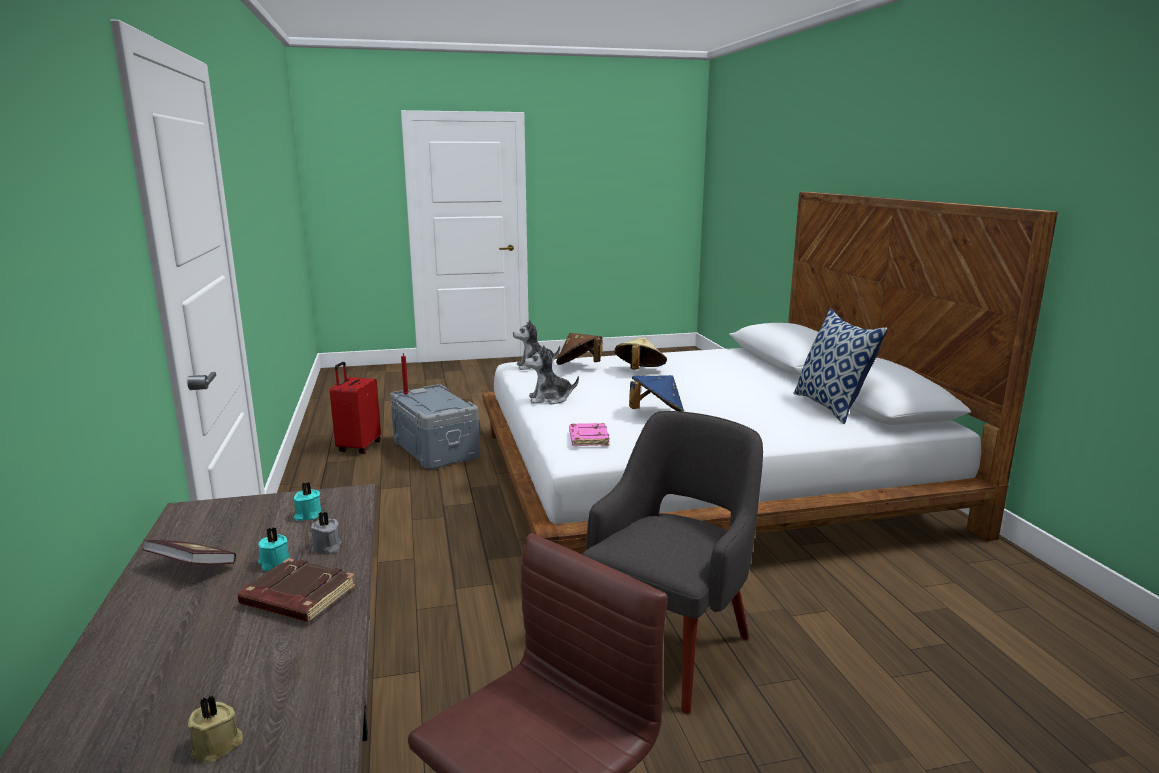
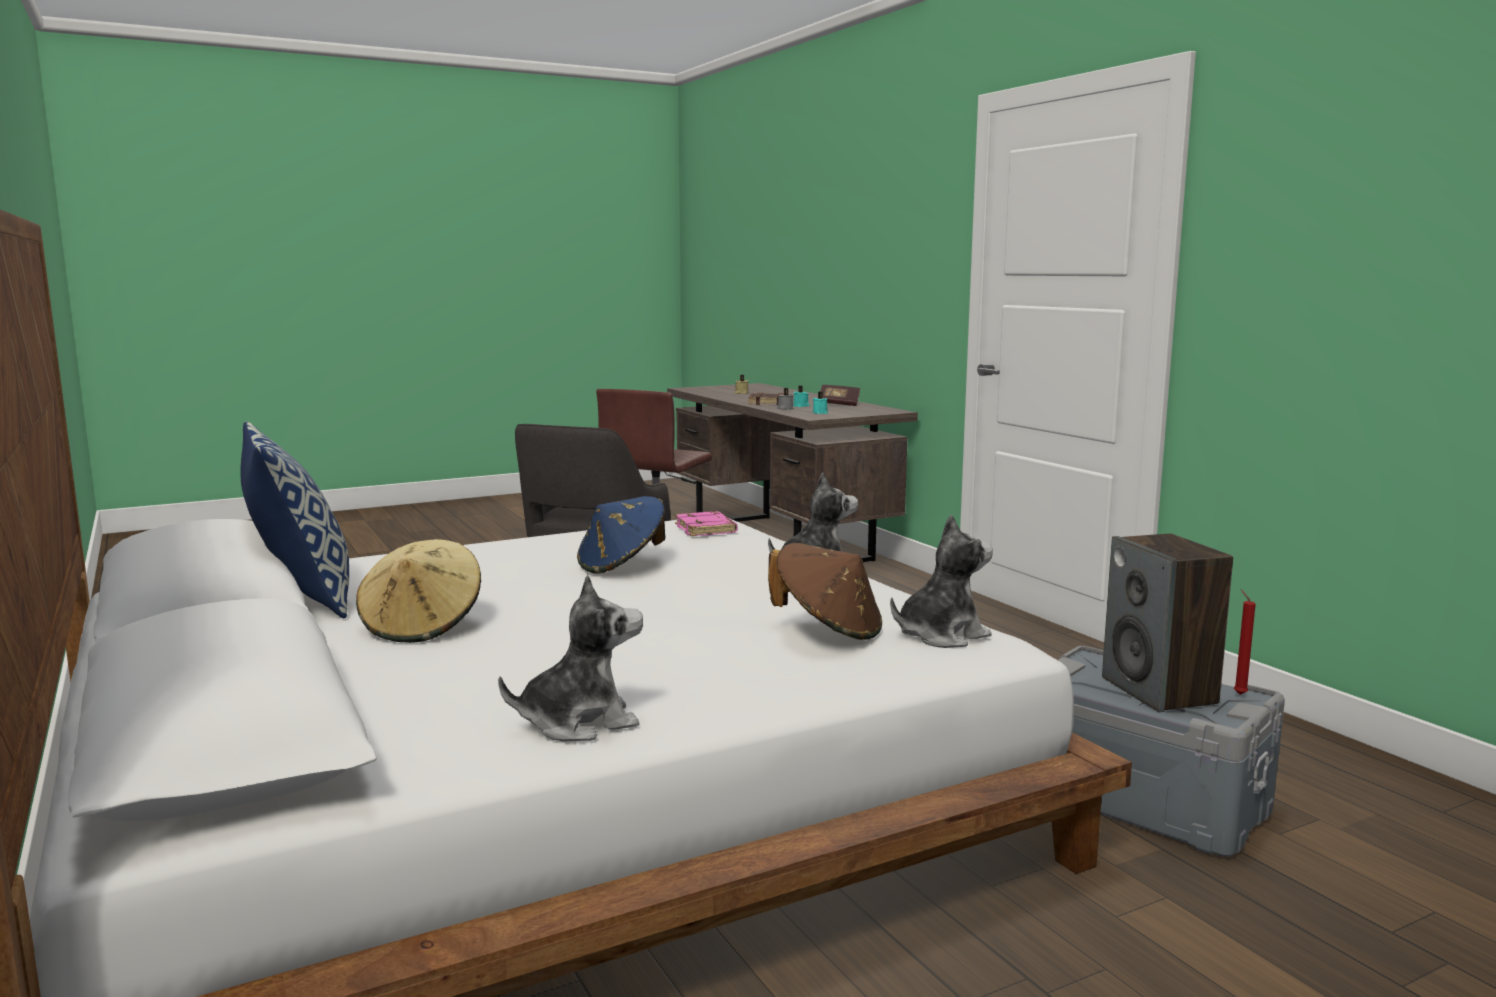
camera: 165 degrees right, 5 degrees down
(358, 447) = (1307, 785): red suitcase -> none
(432, 399) = (1160, 691): none -> speaker
(639, 371) = (680, 640): beige hat -> beige hat (422, 626)
(679, 355) = (579, 723): none -> plush toy

